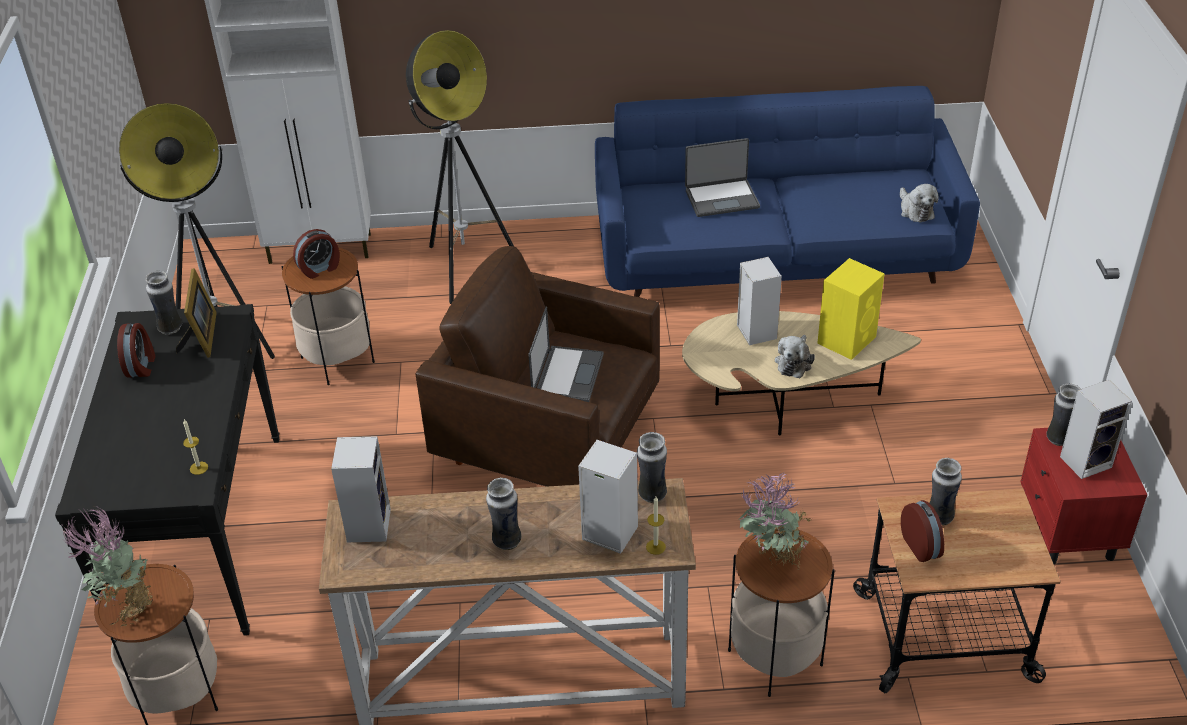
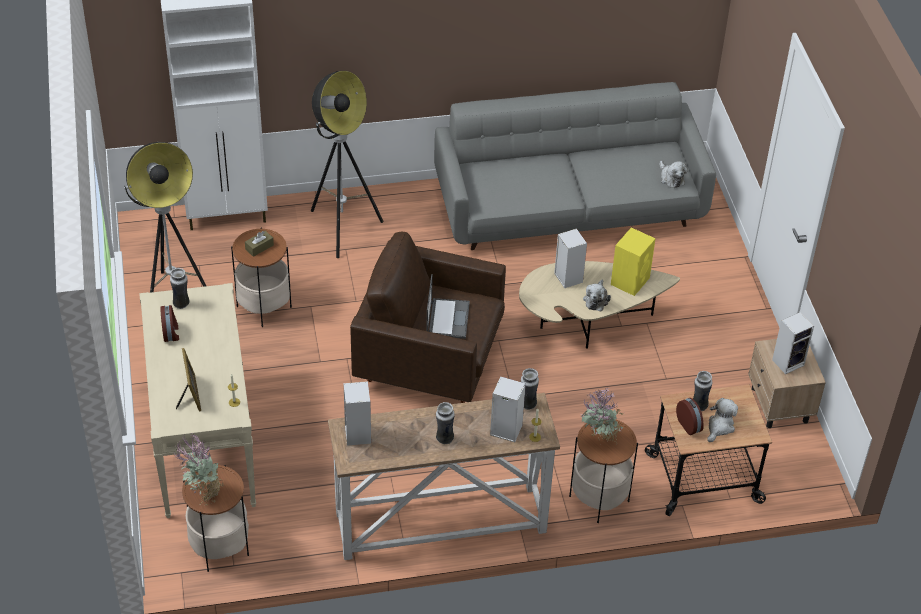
camera: 10 degrees left, 5 degrees up
(202, 337) = (205, 309): picture frame -> picture frame (190, 395)
(202, 533) = (203, 440): black console table -> beige console table
(320, 269) = (259, 247): alarm clock -> brown tissue box
(721, 198) = (533, 173): laptop -> none
(776, 255) = (570, 207): blue sofa -> grey sofa
(972, 552) = (719, 427): none -> plush toy
(1057, 439) = (770, 348): vase -> none
(1068, 531) = (779, 405): red nightstand -> beige nightstand

